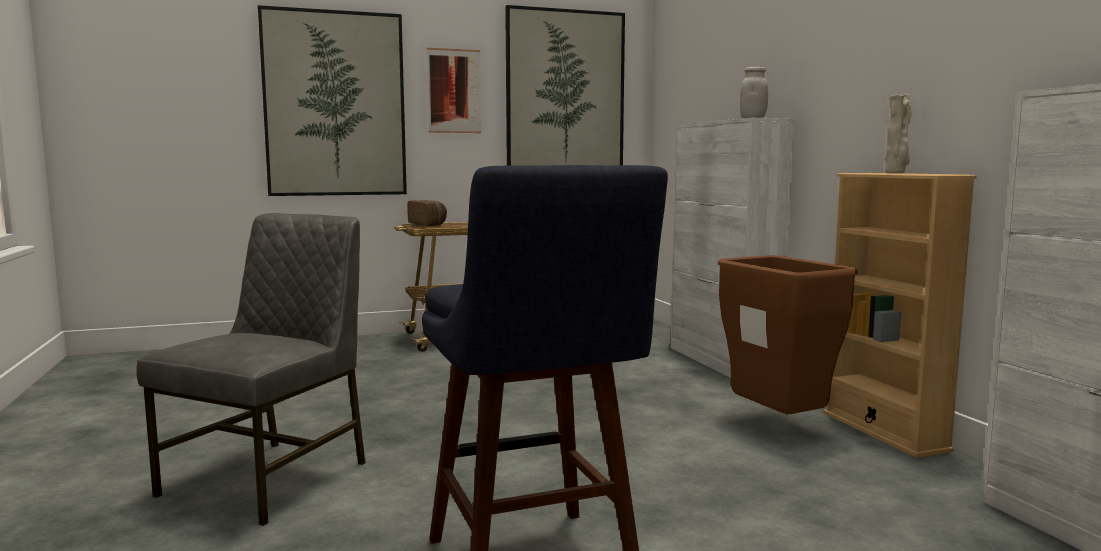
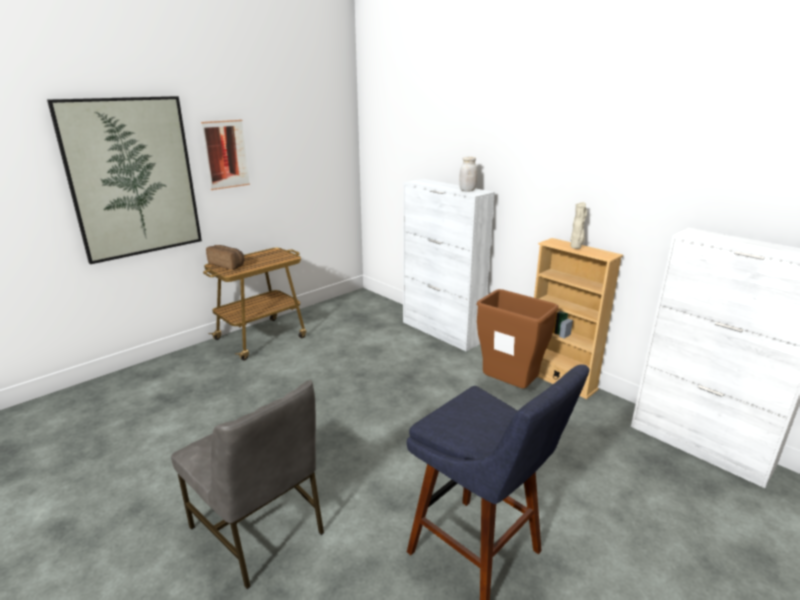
camera: 25 degrees left, 15 degrees up
(271, 478) = (259, 530): grey chair -> grey chair turned 135 degrees clockwise
(565, 95) = (304, 147): picture -> none

